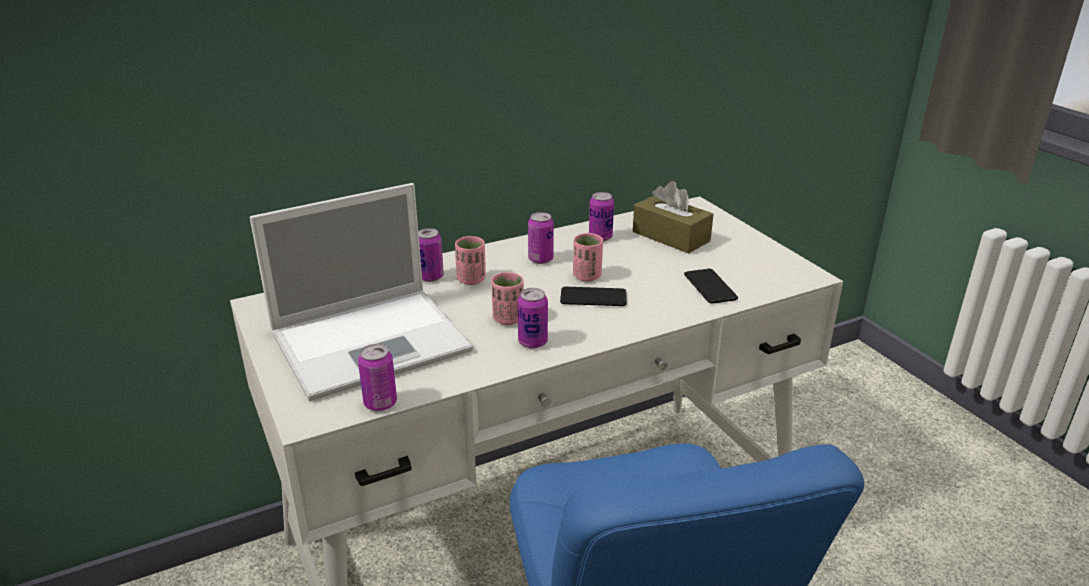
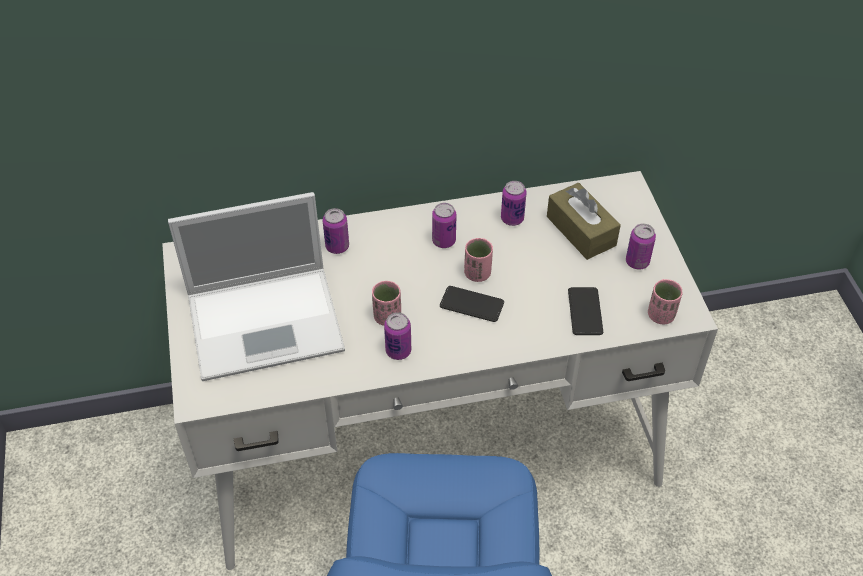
camera: 15 degrees right, 20 degrees up
(380, 403) = (255, 395): can -> can (637, 262)
(471, 280) = (372, 257): pink cup -> pink cup (661, 315)

